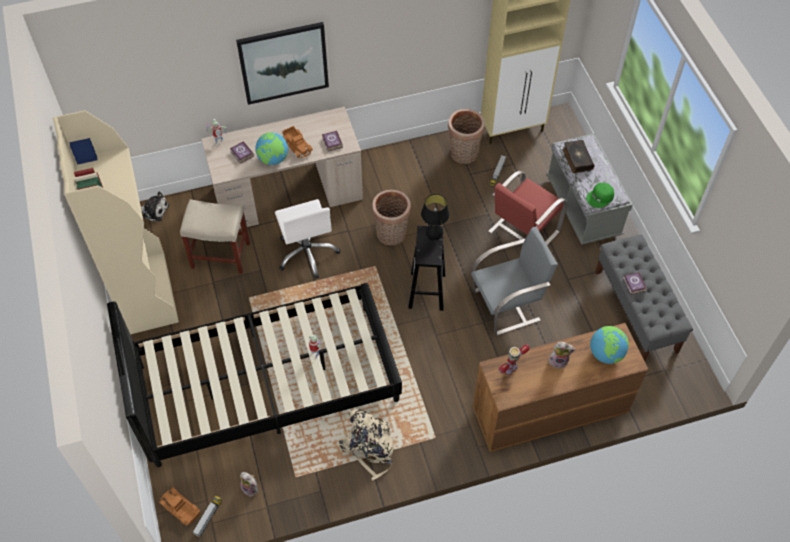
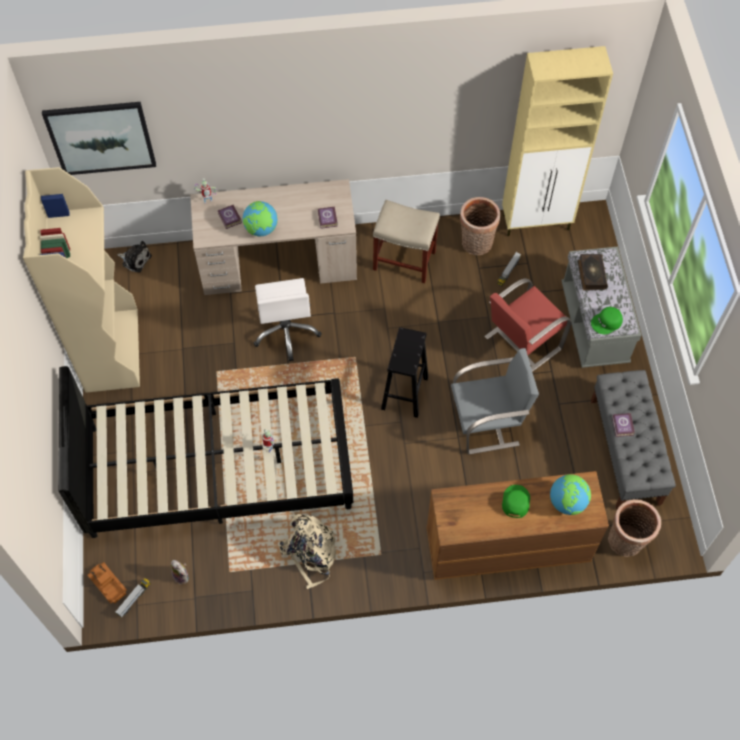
camera: 10 degrees right, 5 degrees up
(221, 255) = (196, 320): beige stool -> beige stool (405, 260)
(283, 63) = (284, 129): picture -> picture (101, 137)
(297, 145) = (290, 216): toy truck -> none
(391, 235) = (379, 325): basket -> basket (625, 542)
(433, 237) = (413, 343): black table lamp -> none
(510, 368) = (462, 502): toy robot -> none
(558, 361) = (515, 501): plush toy -> green cap

